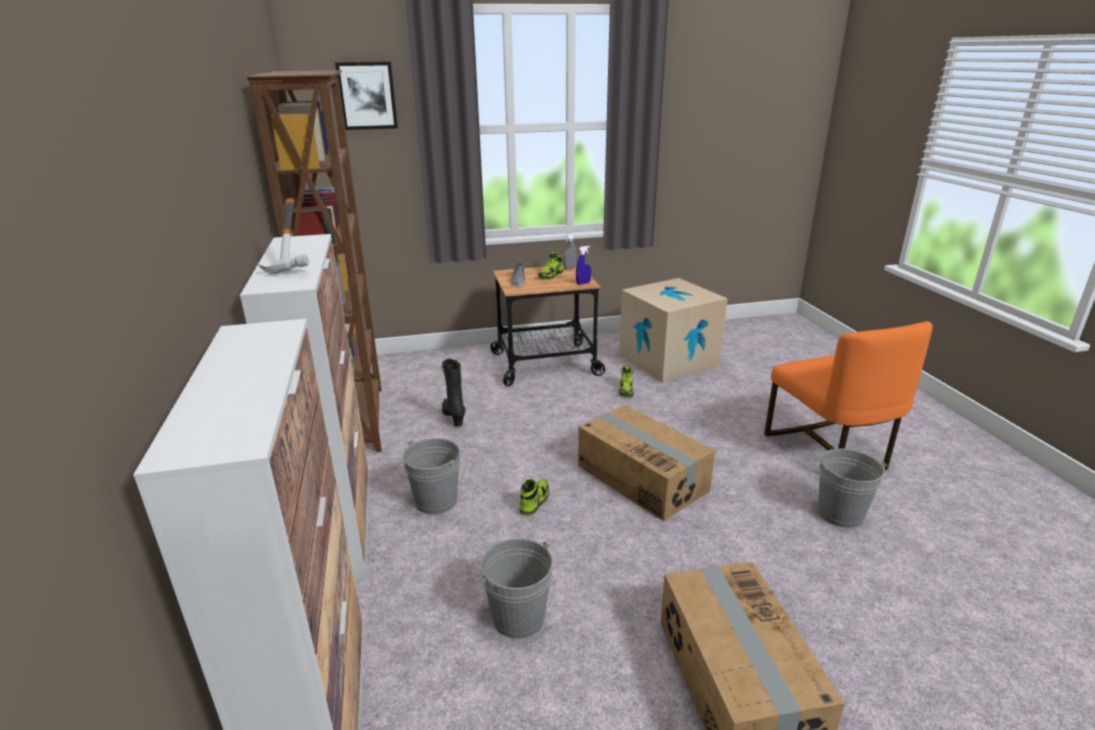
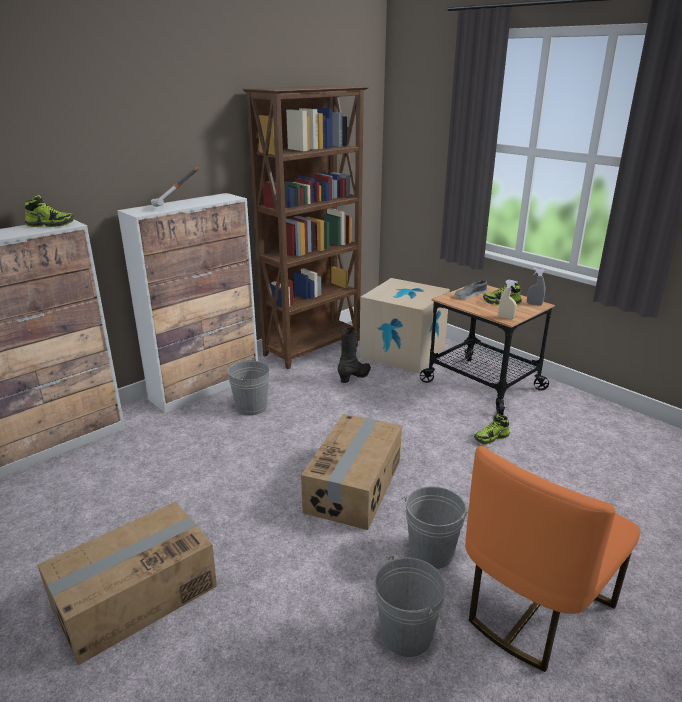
camera: 60 degrees right, 0 degrees up
(367, 96) = (429, 108): picture -> none
(518, 617) = (157, 477): grey bucket -> grey bucket (431, 552)
(534, 502) = (280, 444): shoe -> shoe (50, 225)
(583, 283) = (506, 317): blue spray bottle -> beige spray bottle
(668, 360) = (587, 446): cardboard box -> cardboard box (402, 352)

